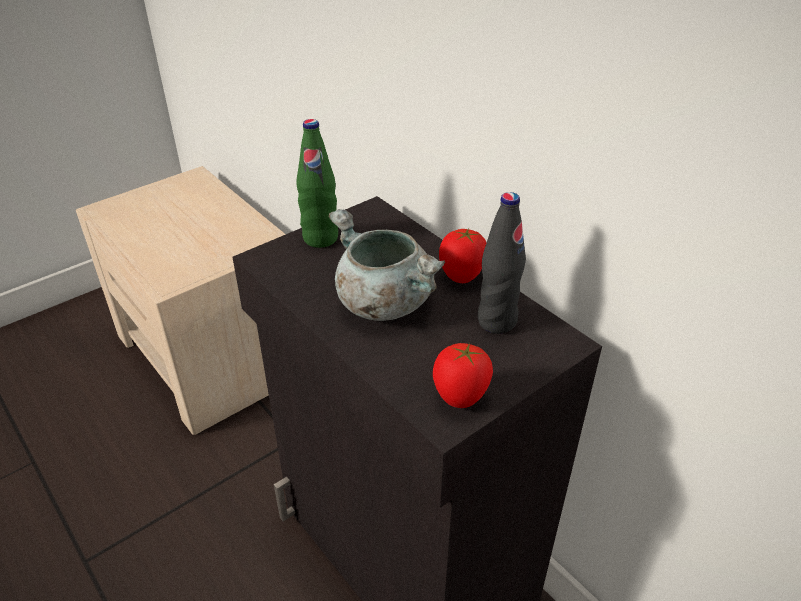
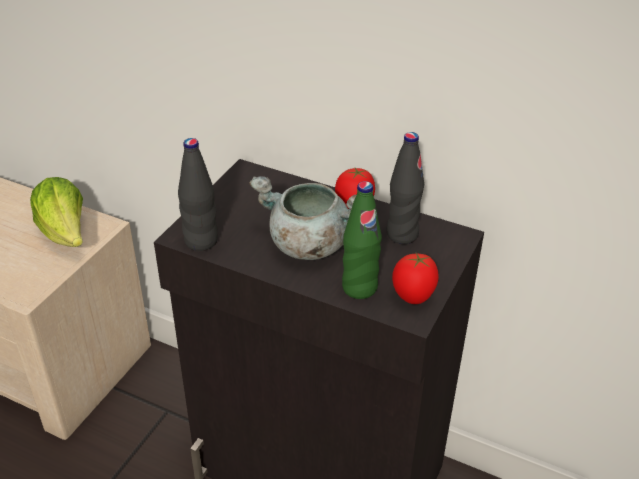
camera: 25 degrees left, 0 degrees up
(235, 240) = (66, 234): none -> lettuce
(276, 268) = (201, 241): none -> black bottle
(320, 238) = (219, 207): green bottle -> green bottle (359, 288)

